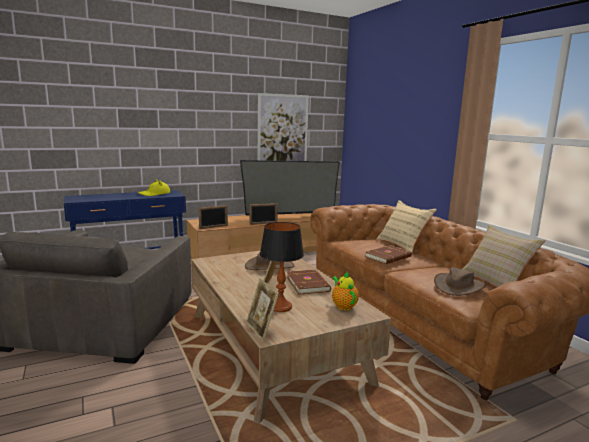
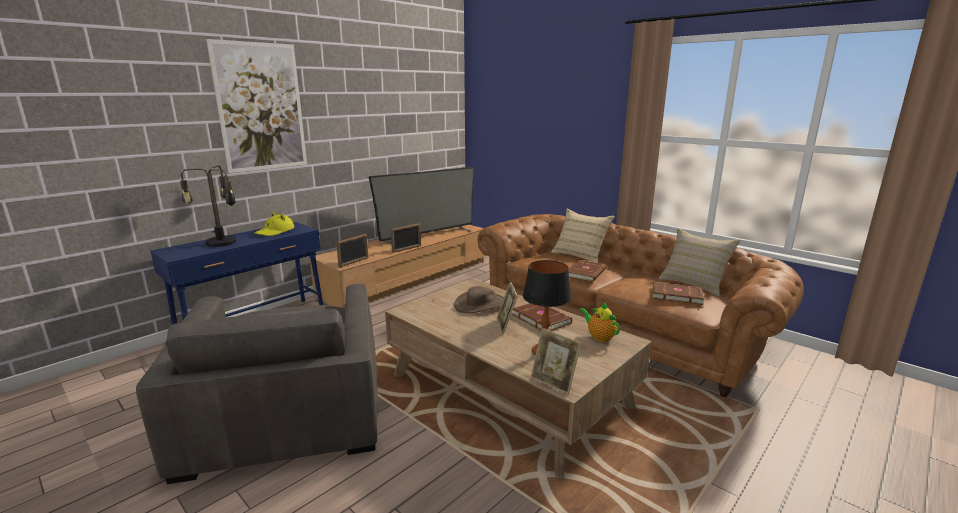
camera: 20 degrees left, 5 degrees up
(111, 196) = (221, 242): none -> table lamp
(282, 135) = (405, 140): picture -> picture (261, 107)
(458, 286) = (676, 295): brown hat -> brown book

